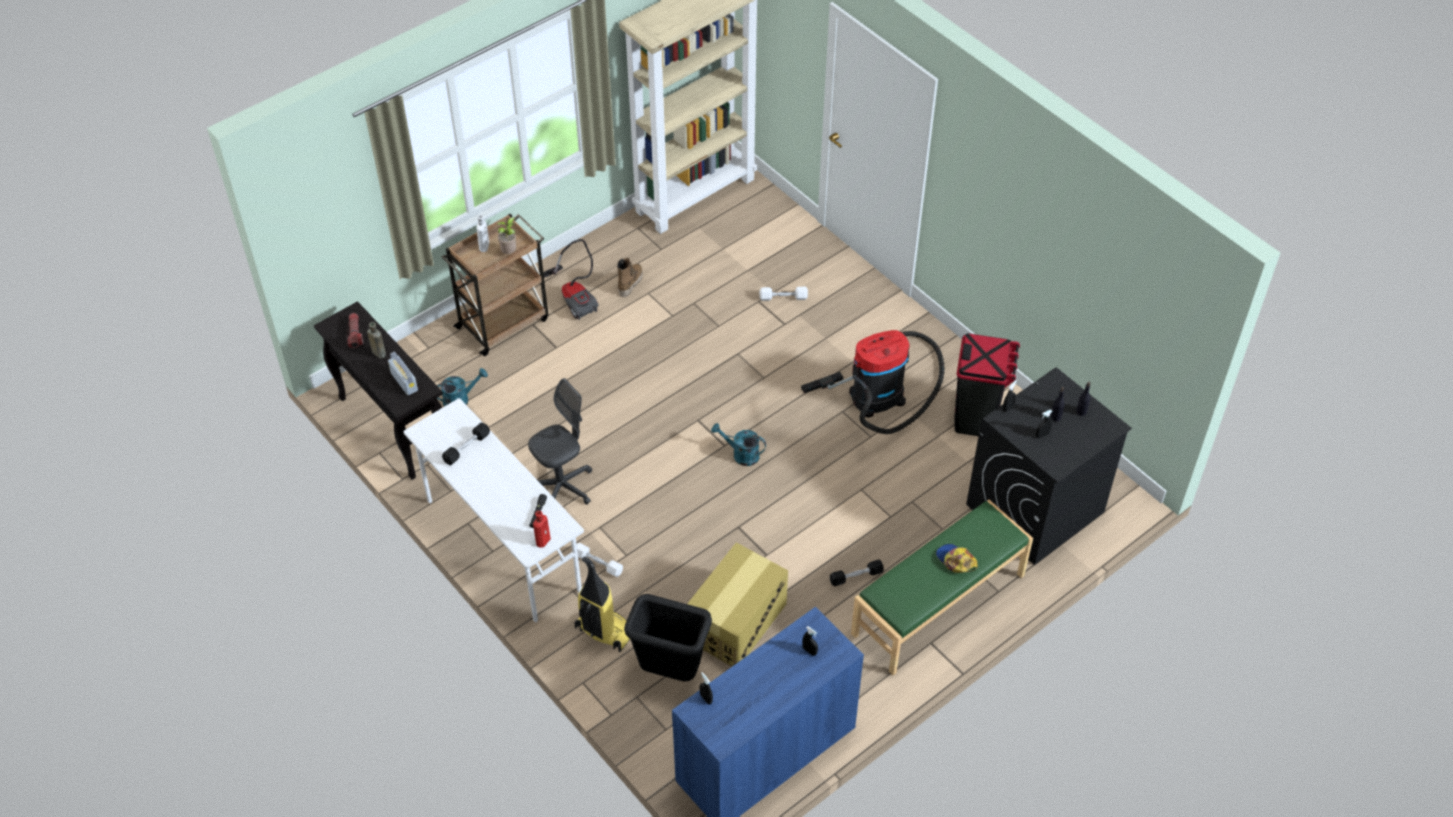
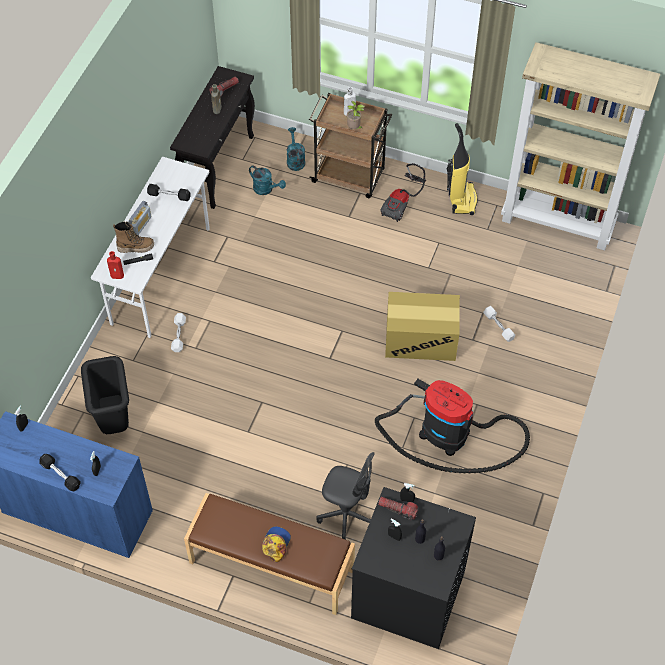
camera: 60 degrees right, 5 degrees up
(404, 382) = (201, 134): radio -> radio (140, 225)
(562, 487) = (230, 282): grey office chair -> grey office chair (346, 516)
(604, 631) = (126, 367): vacuum cleaner -> vacuum cleaner (461, 199)
(630, 283) = (439, 227): boot -> boot (136, 247)
(736, 621) = (179, 441): cardboard box -> cardboard box (421, 339)
(741, 454) = (328, 372): turquoise watering can -> turquoise watering can (295, 160)
(856, 576) = (263, 498): black dumbbell -> black dumbbell (60, 475)
(939, 605) = (271, 566): green bench -> brown bench
(976, 417) = (472, 512): black trash can -> none
(1014, 419) = (397, 509): none -> flashlight

